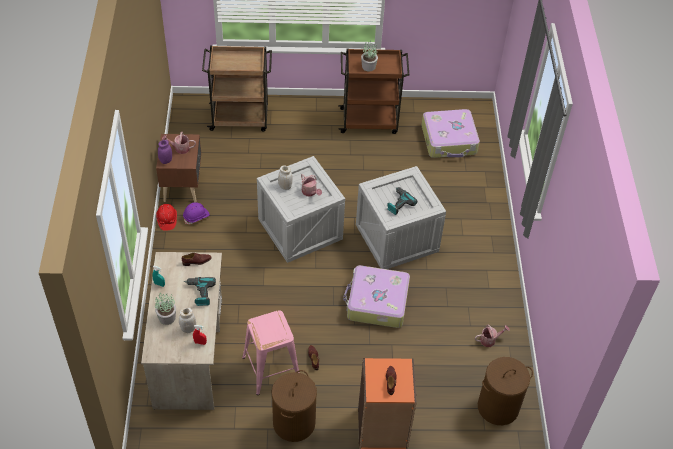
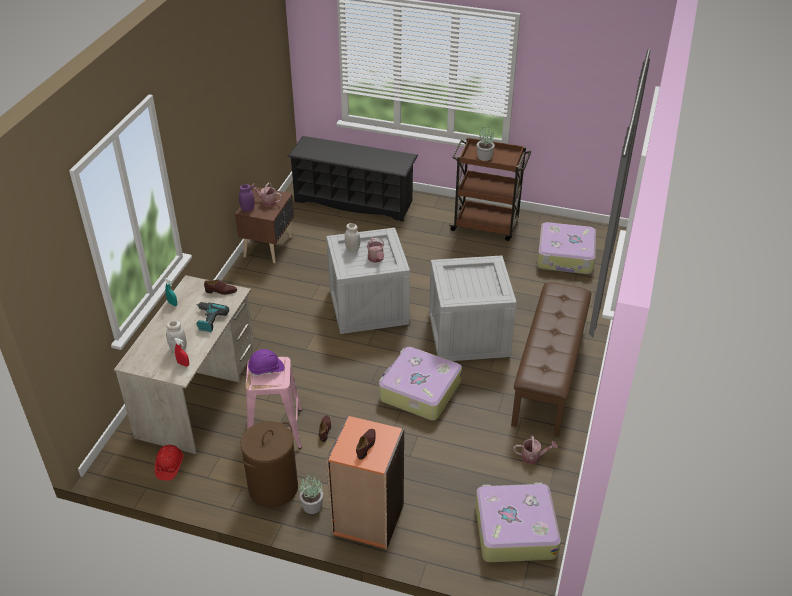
camera: 20 degrees right, 10 degrees down
(167, 220) = (238, 273): red hard hat -> red hard hat (169, 466)
(167, 317) = (163, 334): potted plant -> potted plant (312, 505)
(196, 217) = (268, 275): purple hard hat -> purple hard hat (266, 369)
(240, 118) = (354, 201): brown cart -> black shoe rack
(398, 203) = (467, 286): power drill -> none
(477, 263) = (549, 376): none -> brown bench
(497, 407) = (514, 529): brown laundry basket -> suitcase

